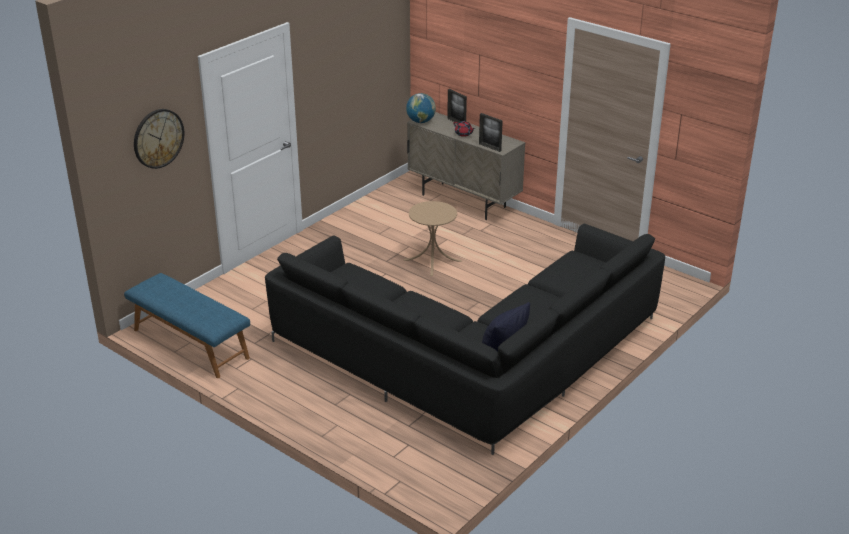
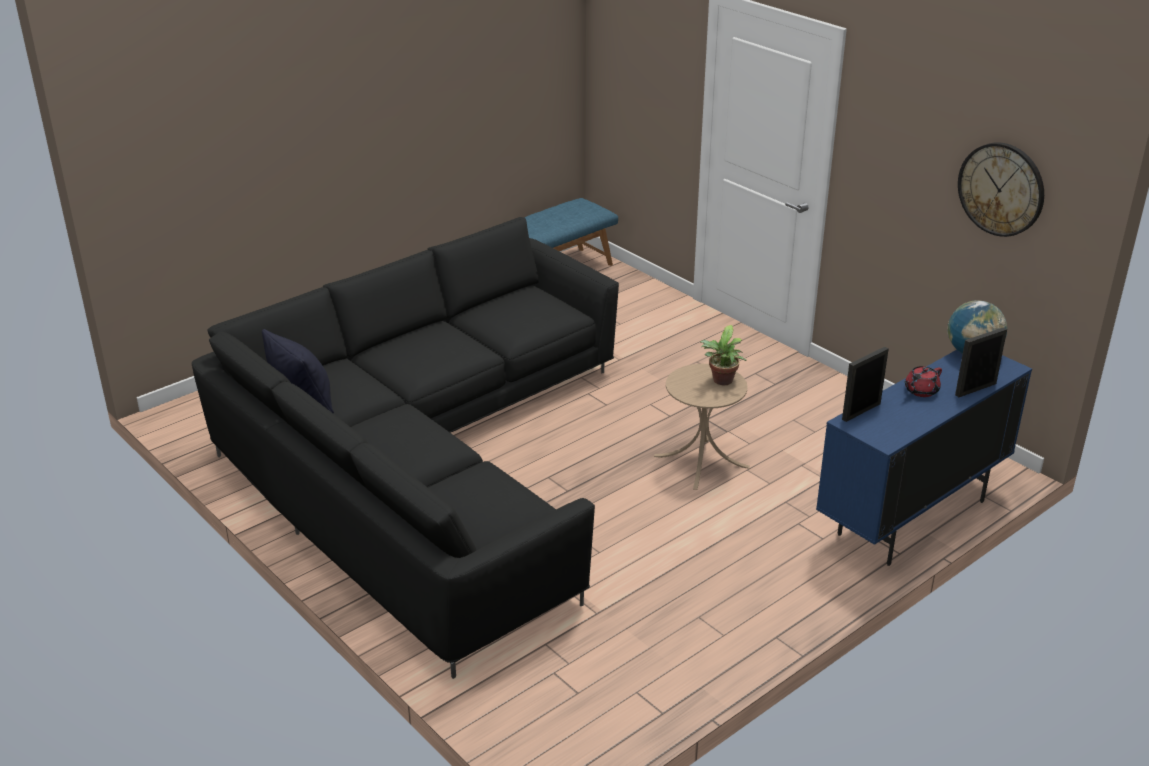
camera: 100 degrees right, 0 degrees up
(158, 138) = (649, 58): wall clock -> wall clock (1001, 189)
(428, 208) = (721, 381): none -> potted plant
(464, 201) = (911, 518): beige cabinet -> blue cabinet

